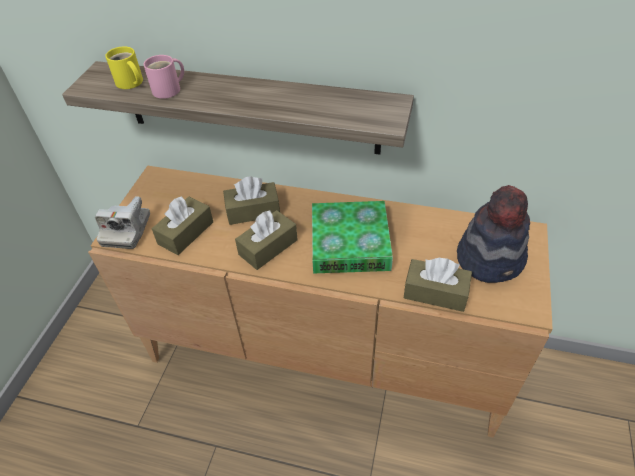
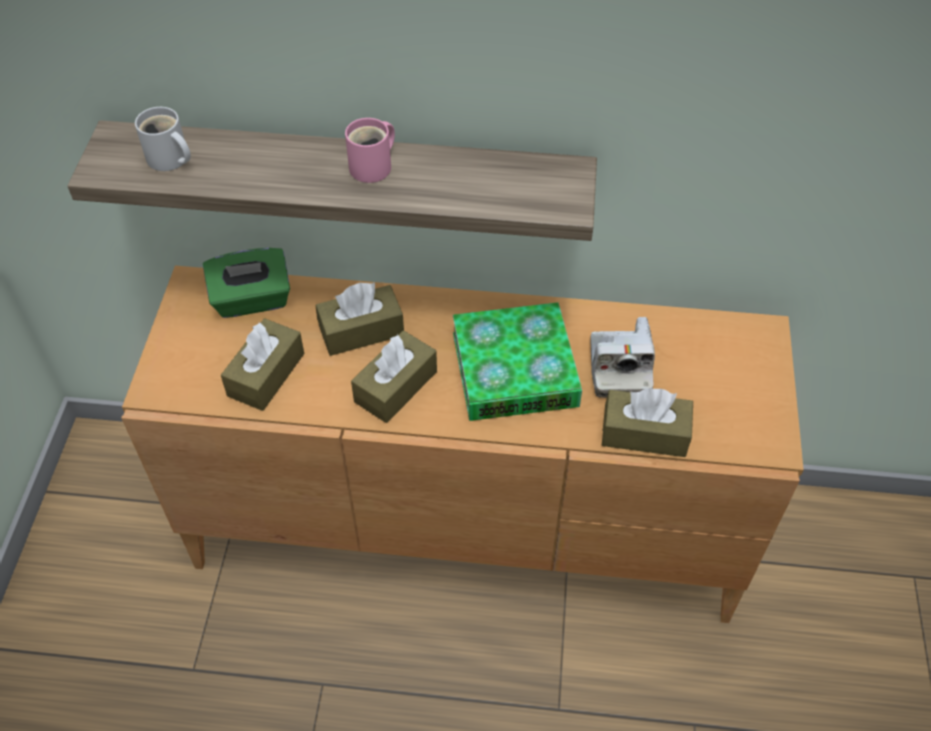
camera: 10 degrees left, 5 degrees up
(127, 230) = (172, 378): camera -> camera (619, 368)
(130, 83) = (169, 160): yellow mug -> white mug
(169, 90) = (234, 168): pink mug -> pink mug (374, 166)
(188, 188) = (252, 300): none -> green tissue box
(490, 258) = (715, 376): hat -> none

